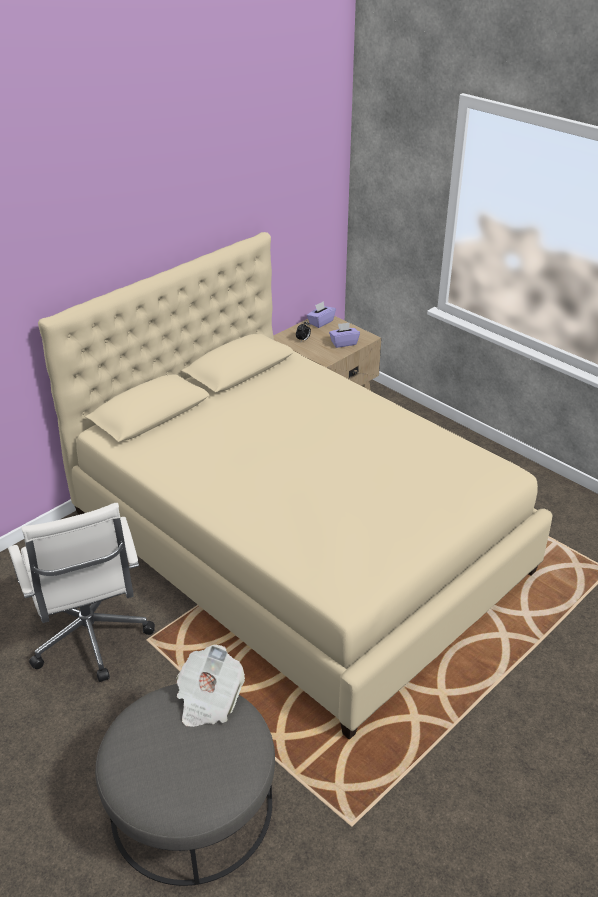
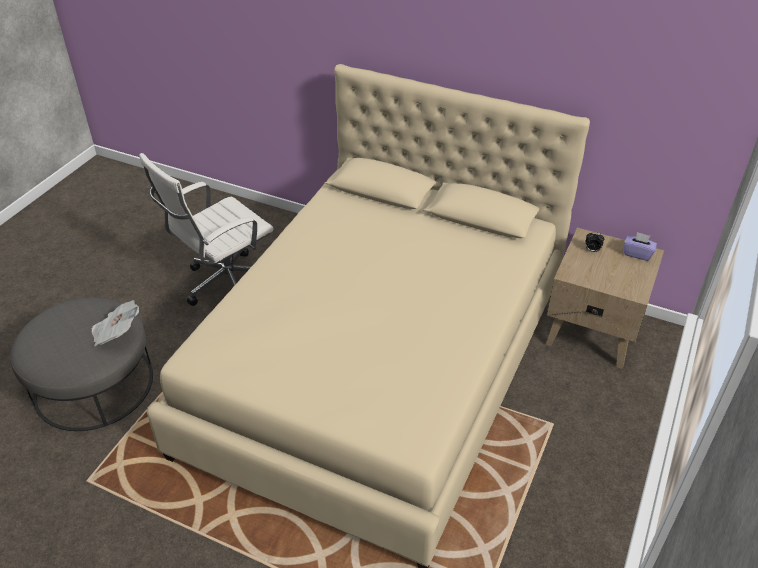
camera: 70 degrees right, 5 degrees up
(343, 343) = (610, 279): purple tissue box -> none

